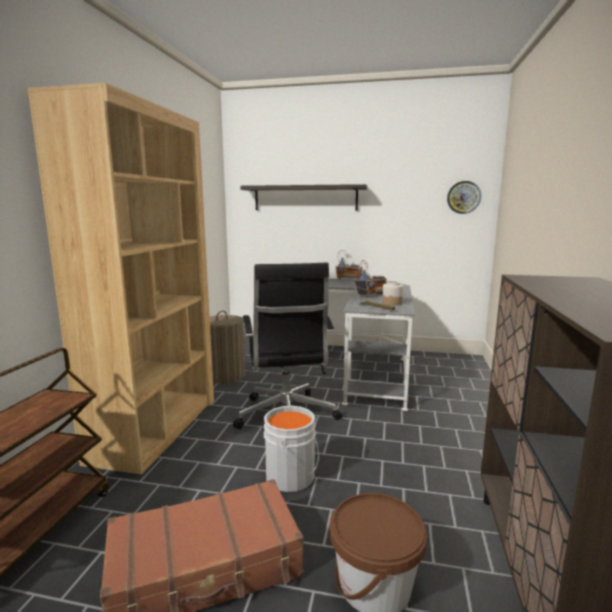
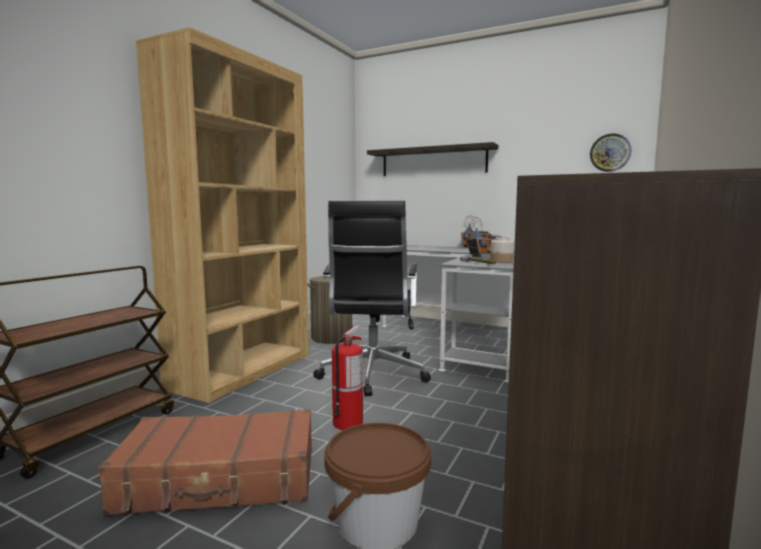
camera: 15 degrees right, 5 degrees down
(292, 477) = (348, 423): grey bucket -> fire extinguisher

